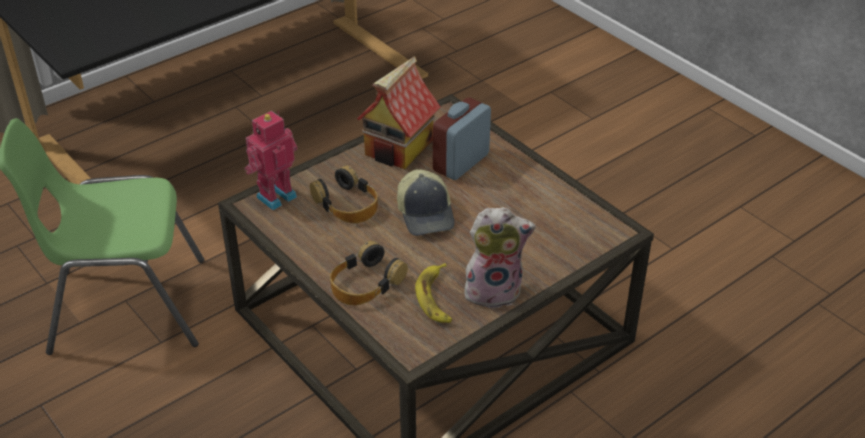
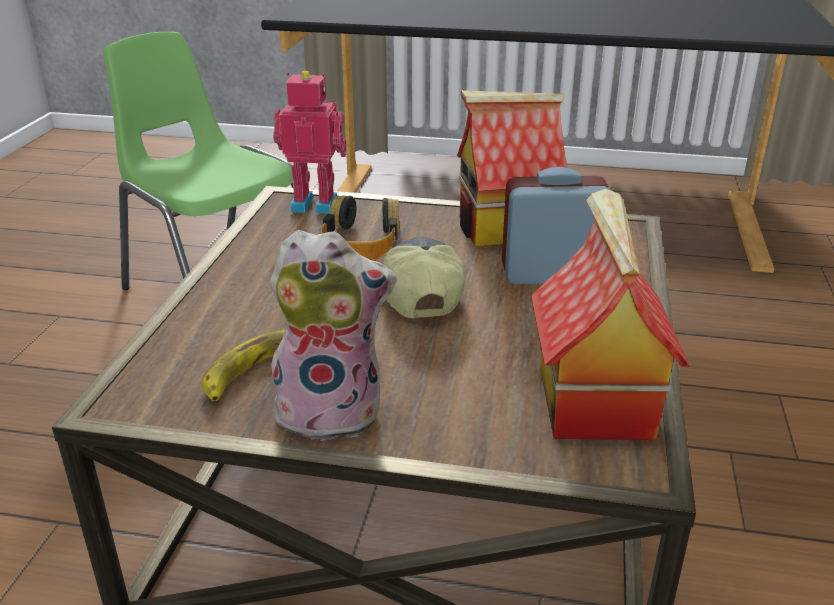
camera: 50 degrees right, 10 degrees down
(365, 283) = (230, 310): headphones -> none
(426, 214) = (417, 294): cap -> cap turned 135 degrees clockwise
(494, 290) = (332, 411): plush toy -> plush toy turned 45 degrees counterclockwise
(569, 215) = (592, 400): none -> toy house

